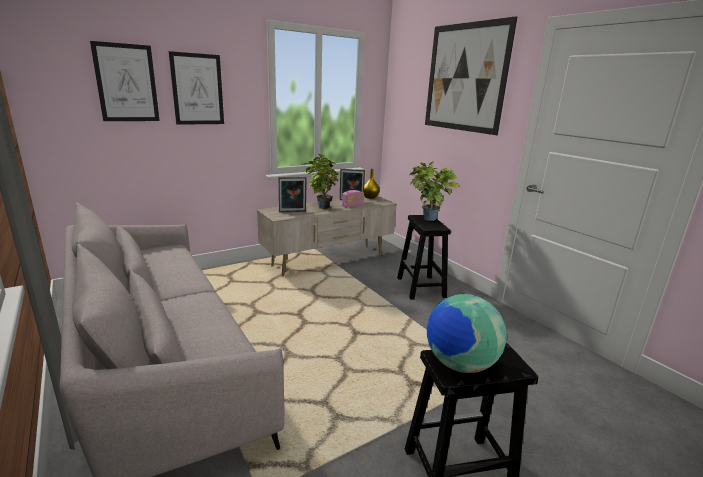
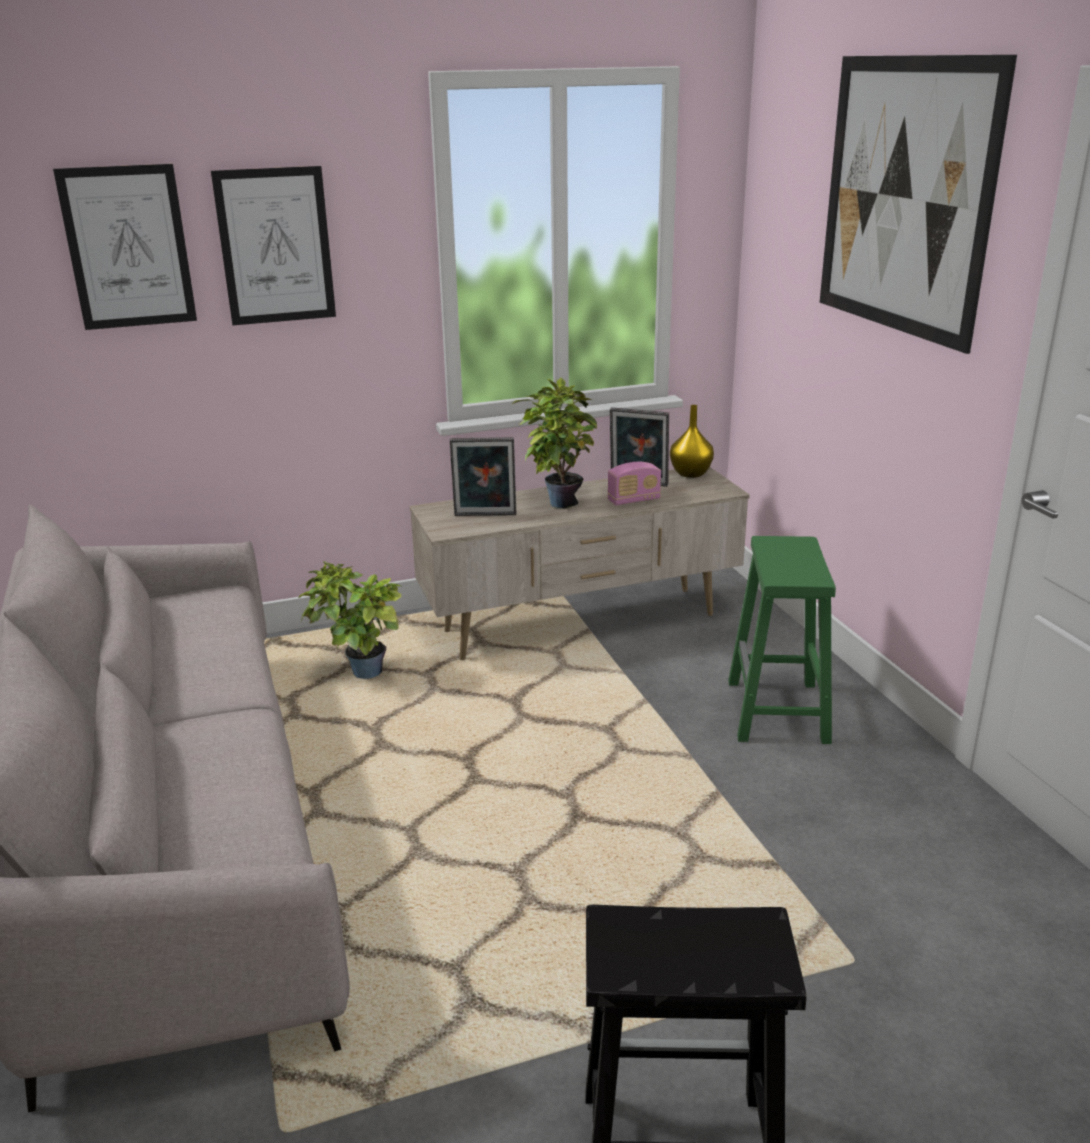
camera: 15 degrees right, 5 degrees up
(421, 287) = (778, 712): black stool -> green stool
(427, 219) = (791, 552): potted plant -> potted plant (359, 676)
(459, 364) = (649, 945): globe -> none

